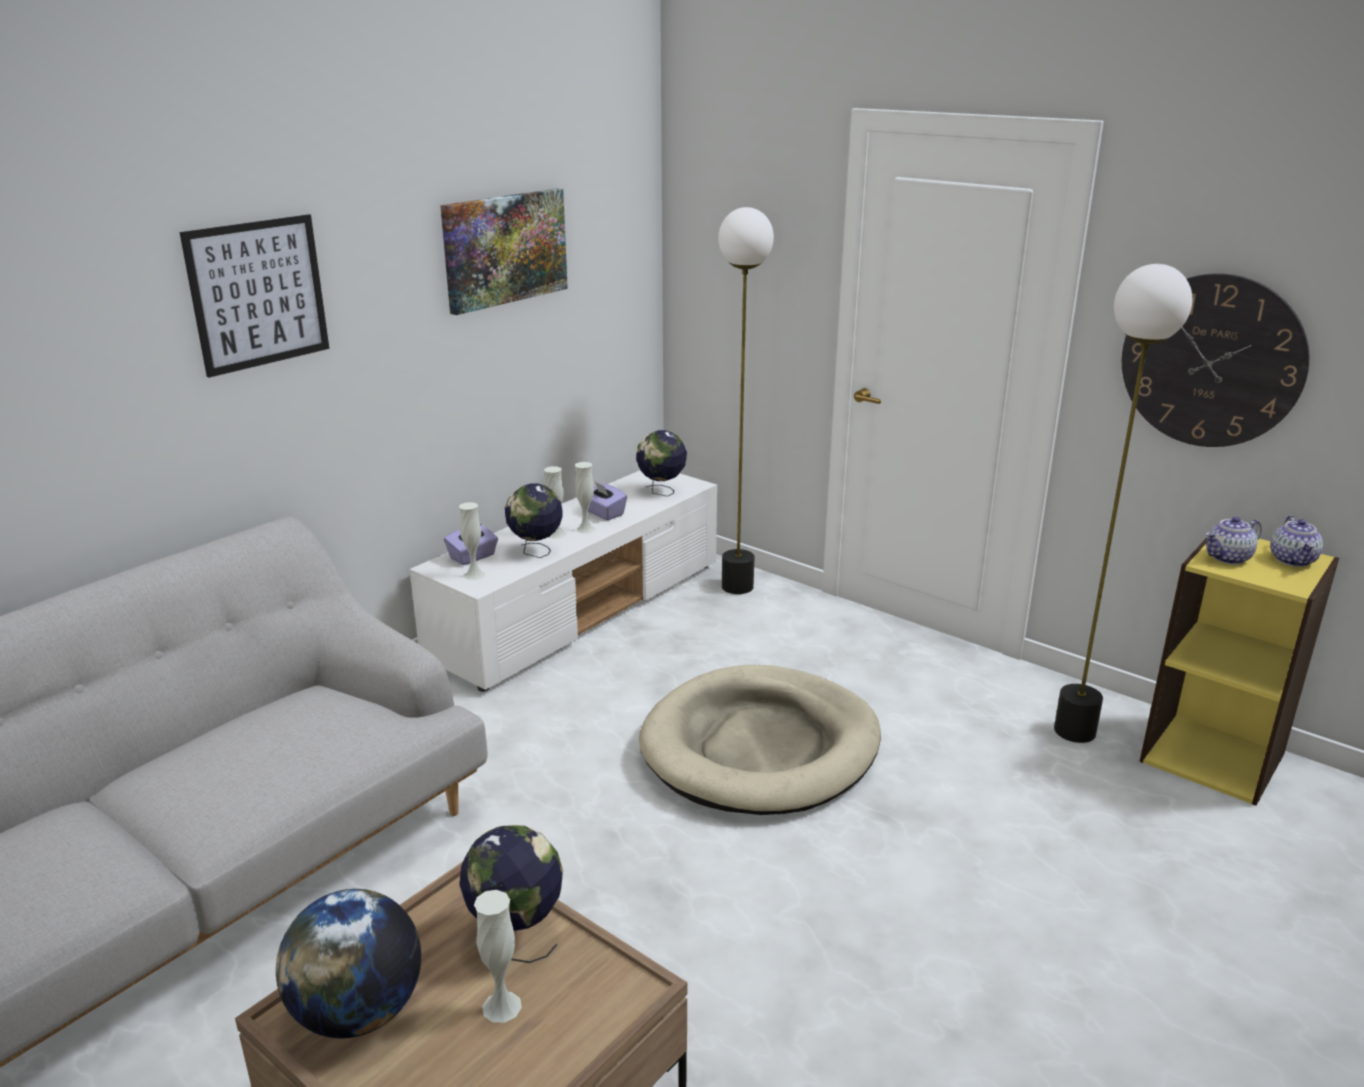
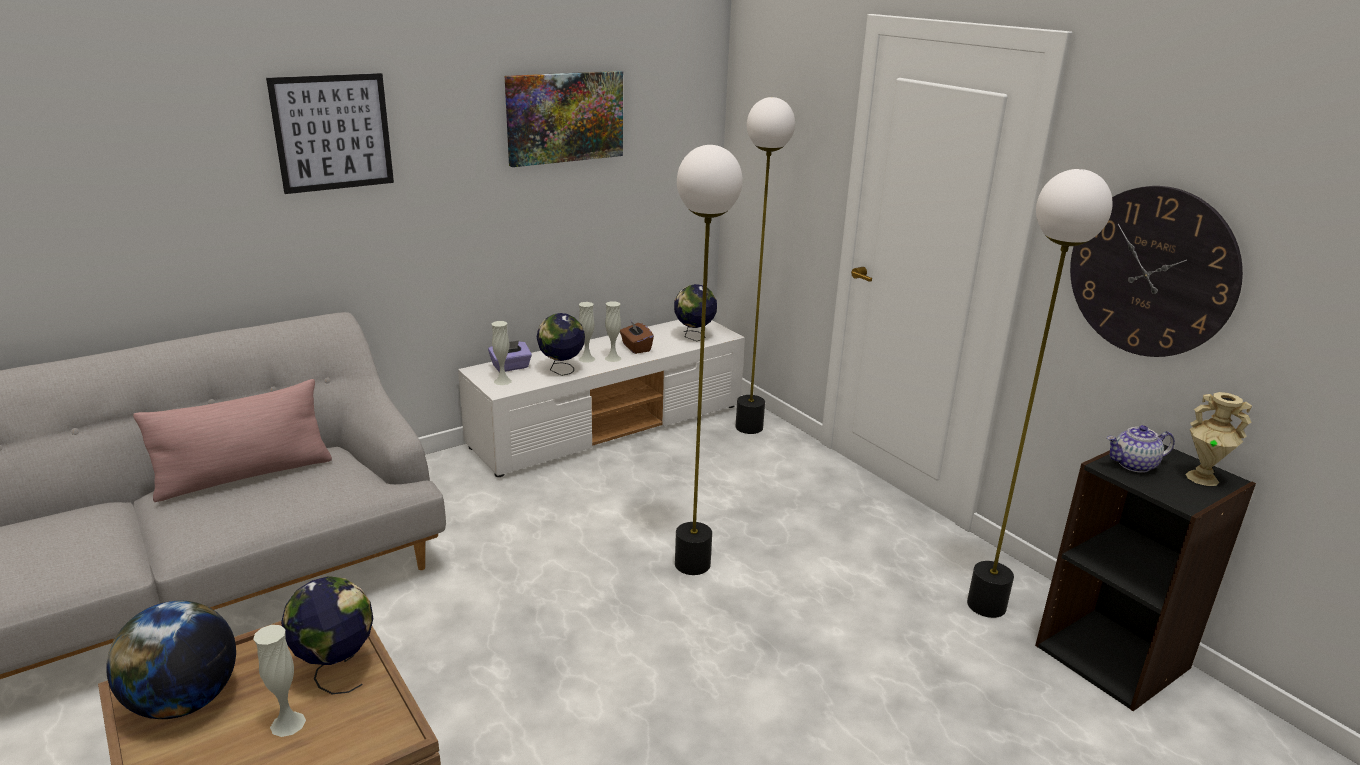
camera: 15 degrees right, 0 degrees up
(233, 739) = (245, 475): none -> pink pillow
(604, 513) = (636, 348): purple tissue box -> brown tissue box
(761, 747) = (693, 564): beige dog bed -> floor lamp
(1213, 757) = (1113, 656): yellow bookcase -> black bookcase
(1293, 560) = (1202, 478): teapot -> beige vase

